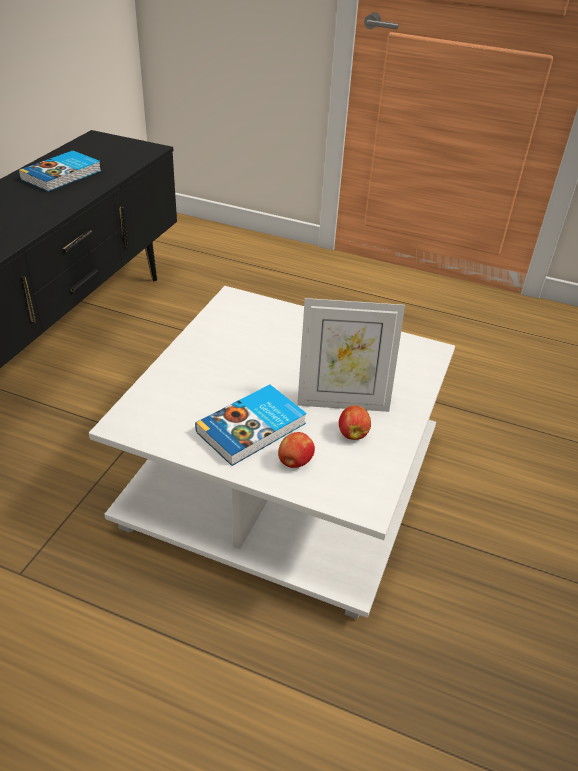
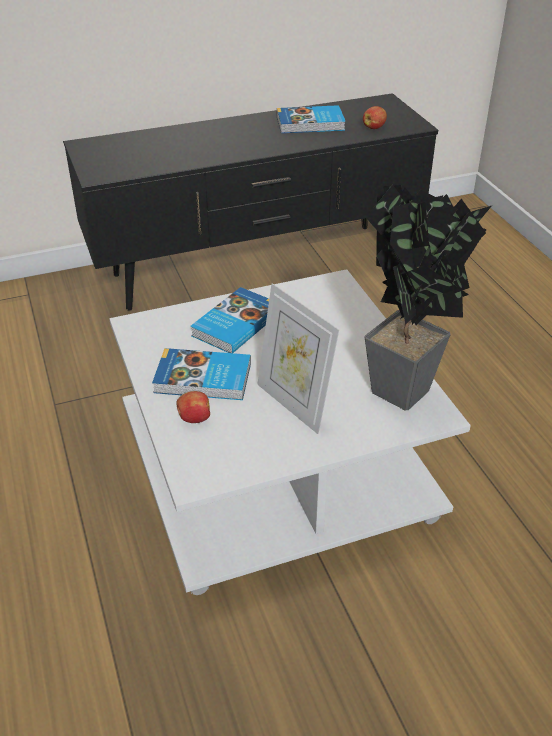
camera: 50 degrees right, 0 degrees up
(208, 372) = (235, 324): none -> book
(353, 433) = (264, 429): apple -> apple (374, 127)
(398, 352) = (404, 397): none -> potted plant

